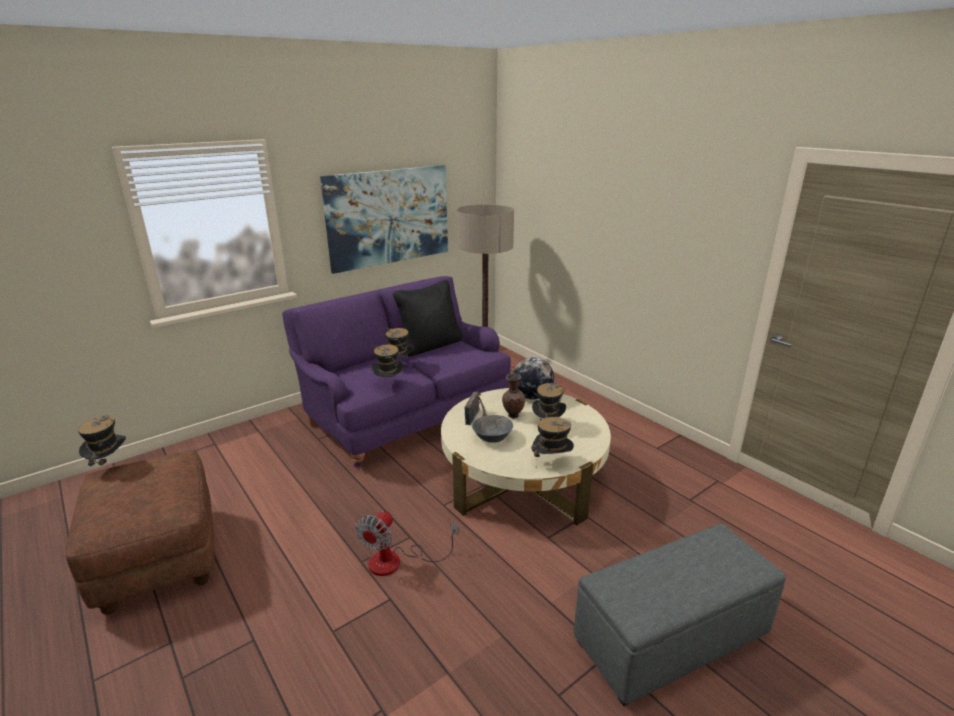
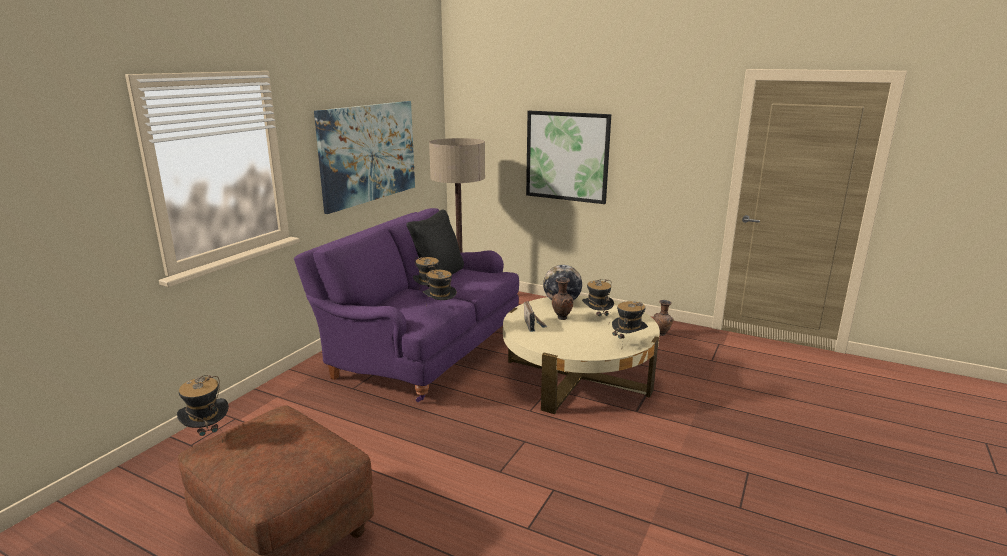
camera: 25 degrees left, 5 degrees down
(396, 561) = (531, 462): fan -> none
(493, 437) = (563, 336): grey bowl -> none
(596, 235) = (567, 156): none -> picture
(658, 452) = (662, 334): none -> brown vase
(669, 639) = (777, 449): grey ottoman -> none

